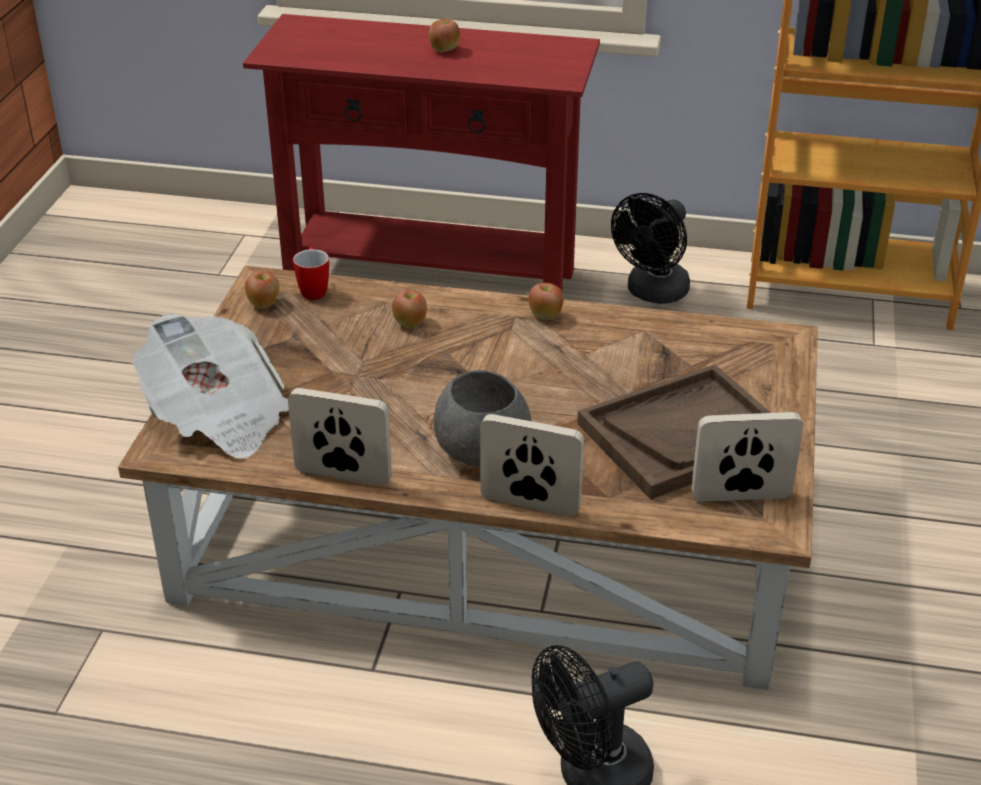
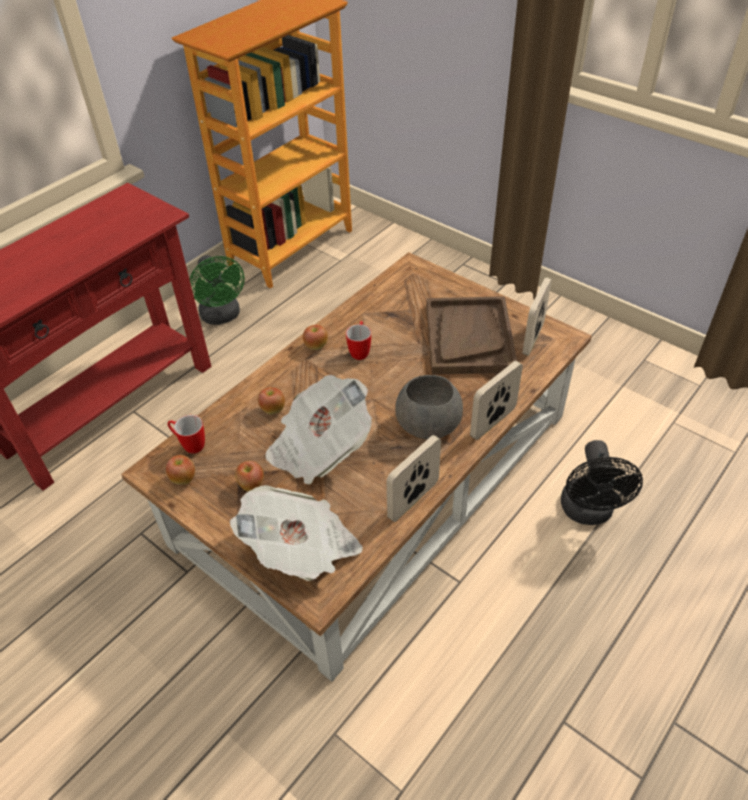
camera: 60 degrees left, 10 degrees up
(376, 377) = (319, 447): none -> newspaper
(444, 50) = (61, 247): apple -> apple (251, 485)
(568, 352) = (360, 351): none -> mug
(653, 293) = (222, 316): black fan -> green fan

